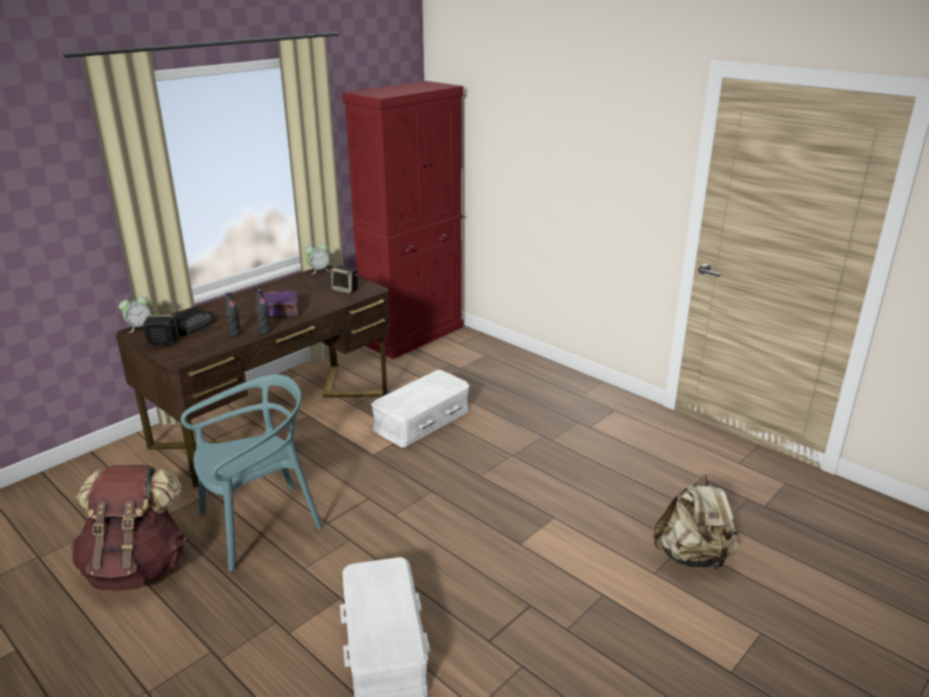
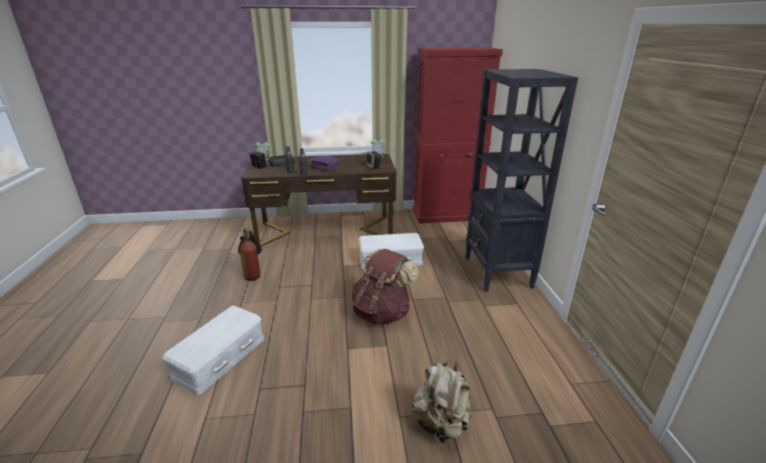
camera: 40 degrees right, 0 degrees up
(137, 567) = (194, 268): brown backpack -> brown backpack (382, 312)
(260, 524) = (254, 274): turquoise chair -> fire extinguisher
(558, 385) = (497, 272): none -> black bookcase

